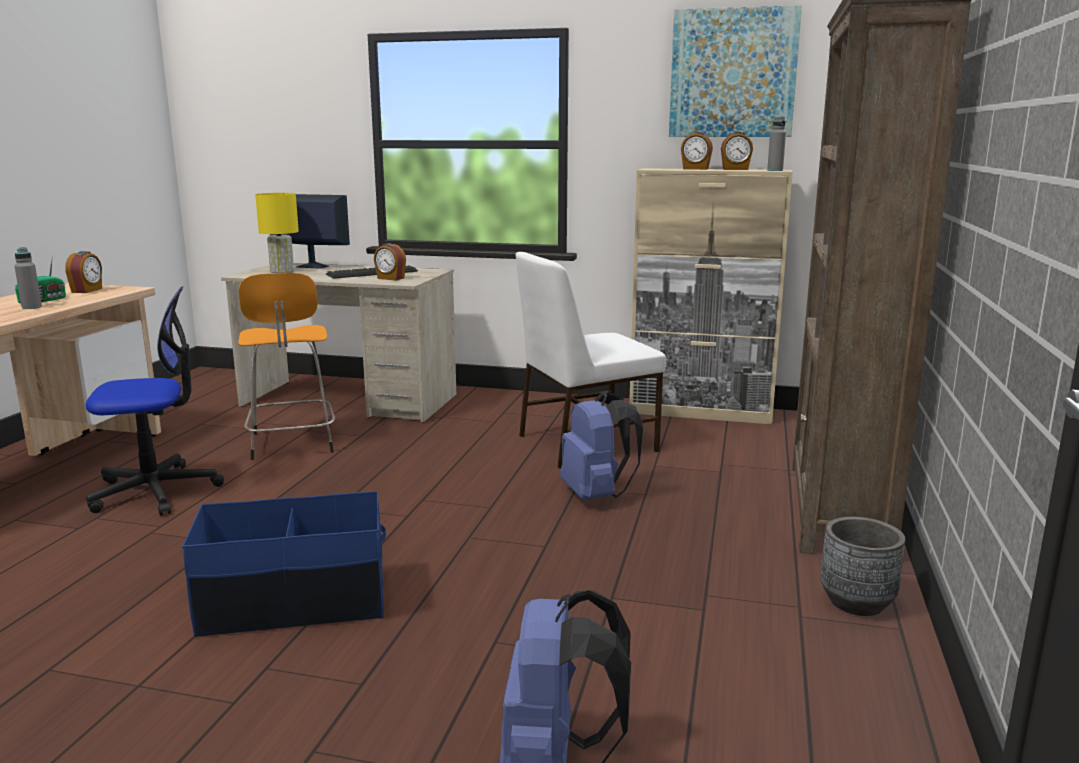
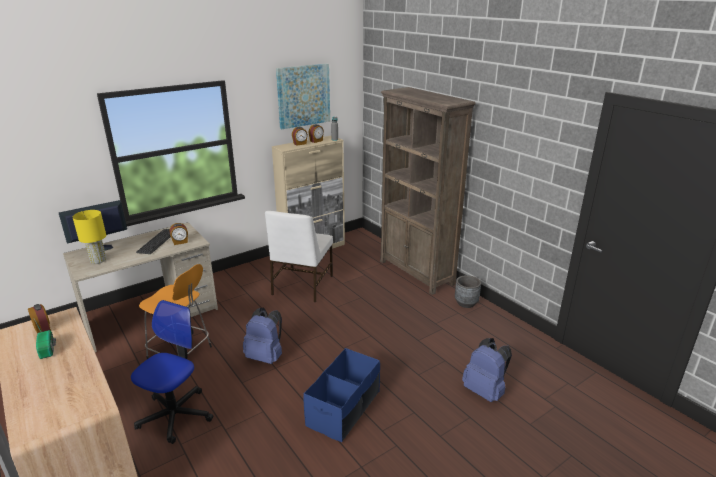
camera: 50 degrees left, 10 degrees up
(31, 307) = (64, 356): grey bottle -> none
(597, 495) = (348, 306): blue backpack -> blue backpack (266, 356)

